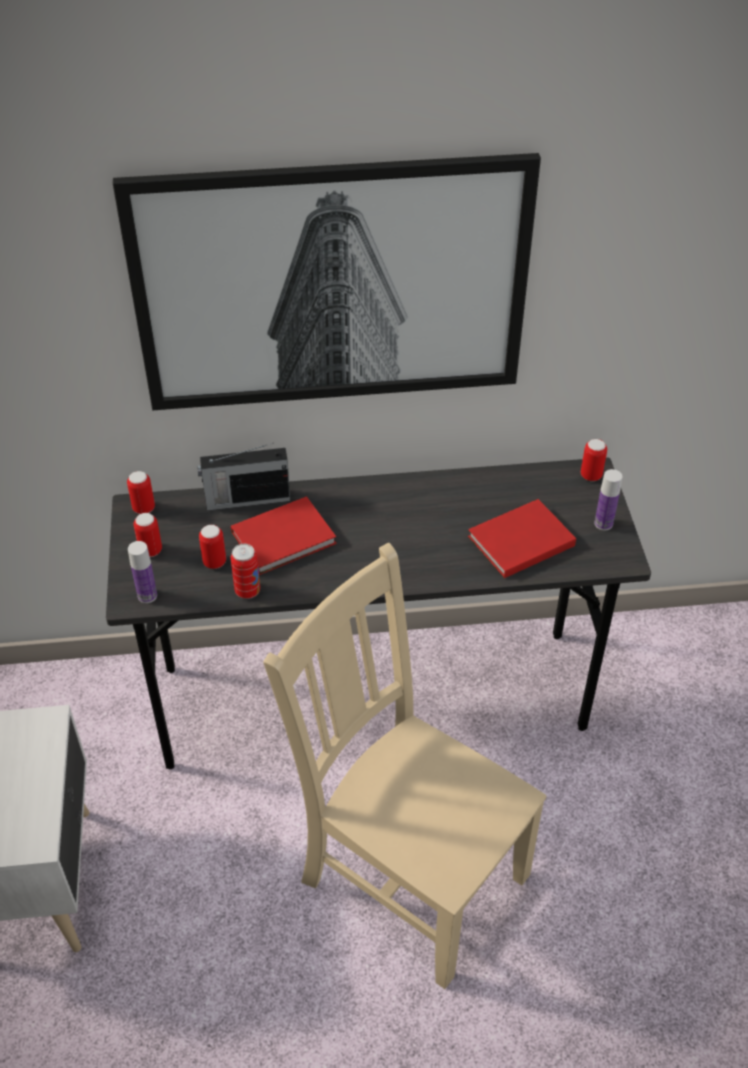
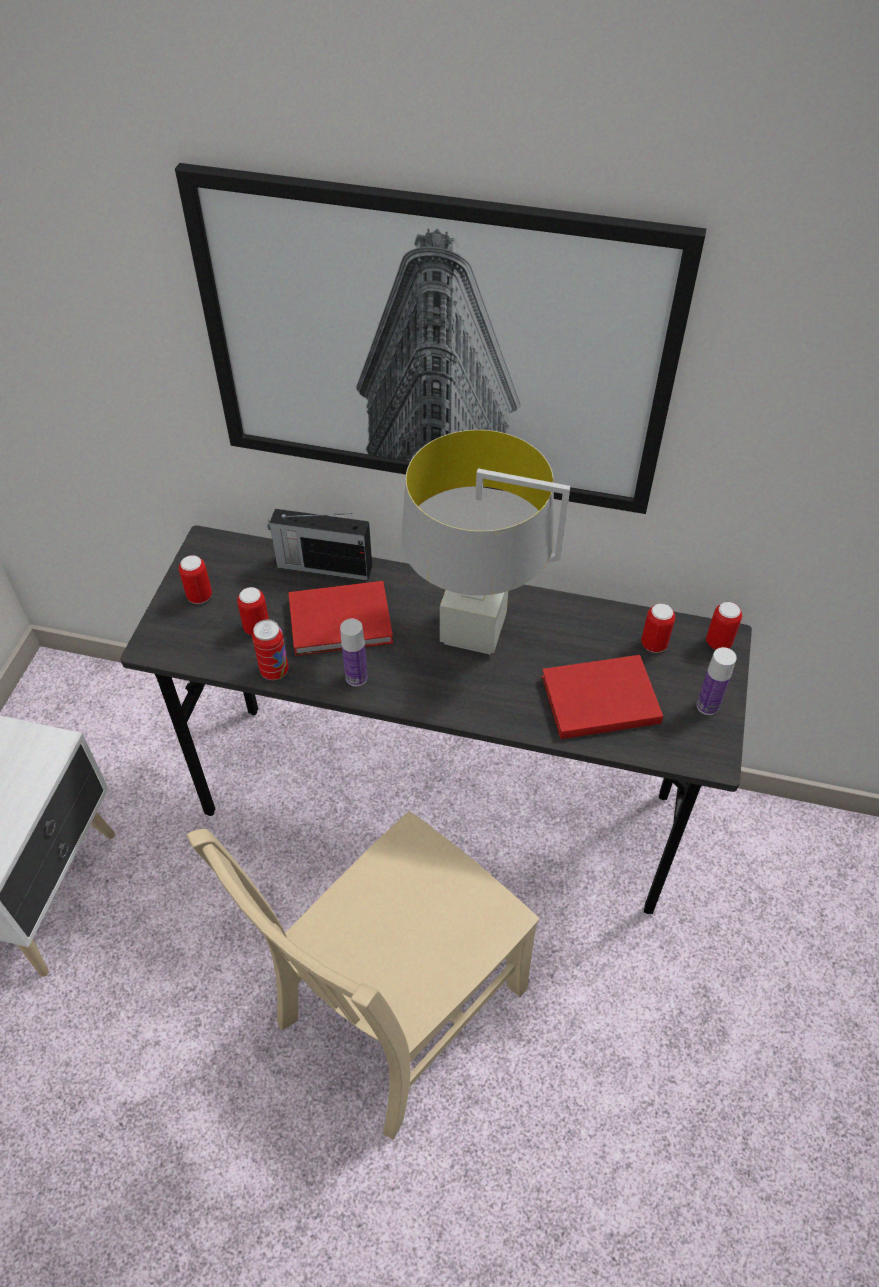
camera: 20 degrees right, 5 degrees up
(144, 508) = (215, 548): can -> can (653, 644)
(147, 595) = (172, 645): bottle -> bottle (356, 677)
(398, 517) = (474, 632): none -> grey table lamp
(409, 873) = (395, 1011): beige chair -> beige chair turned 105 degrees counterclockwise

